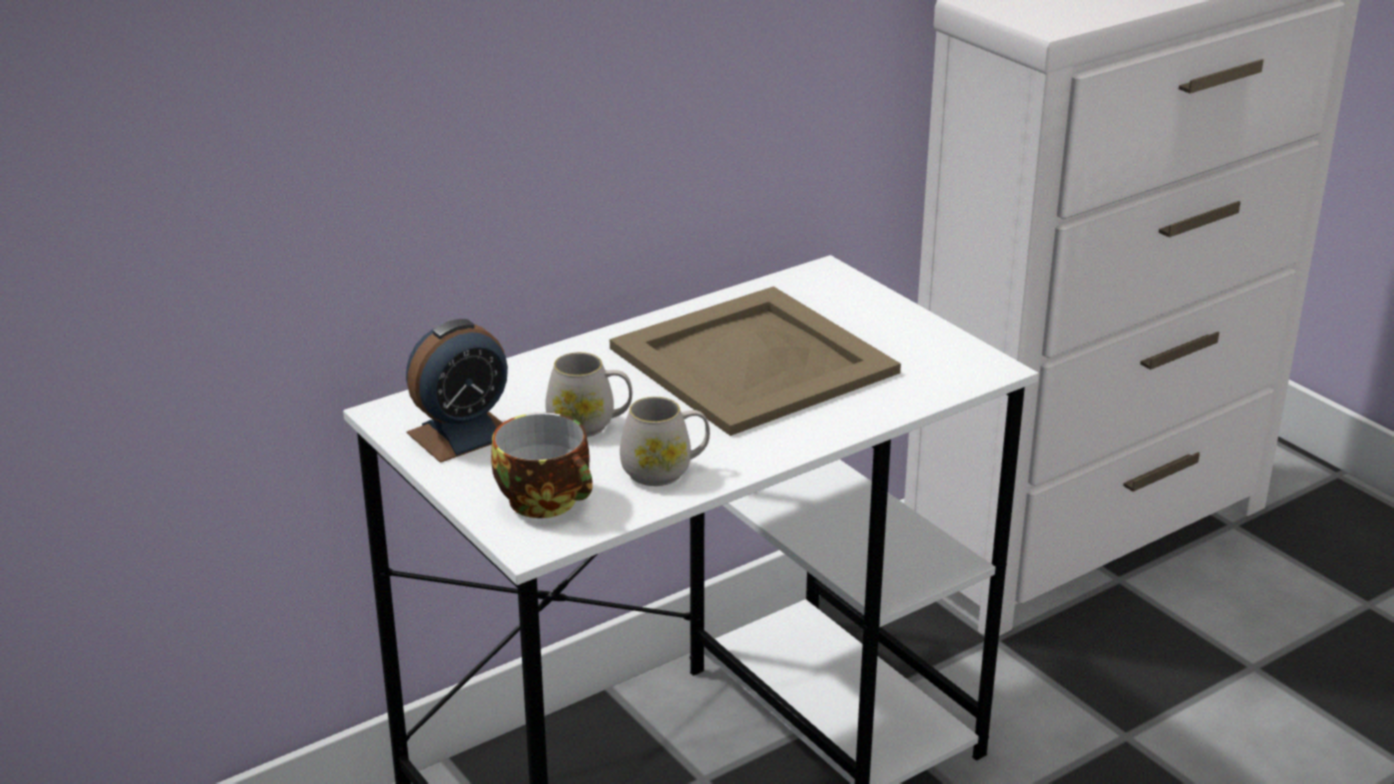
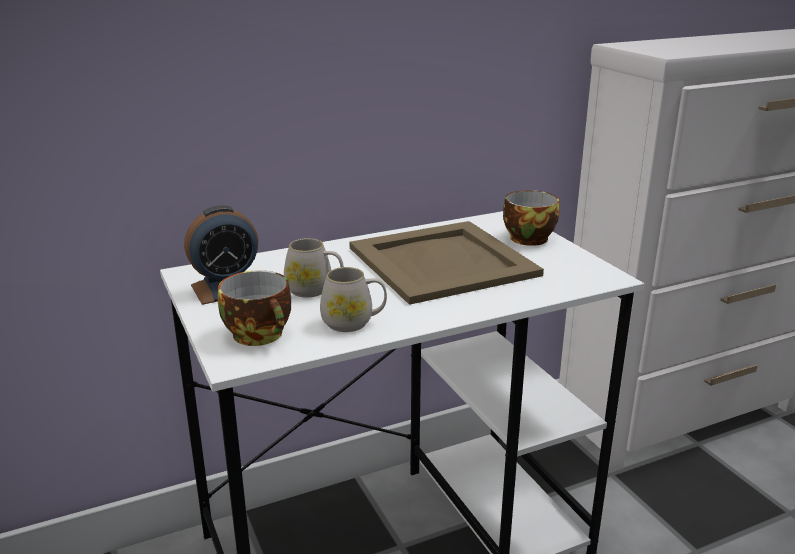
camera: 10 degrees right, 5 degrees down
(862, 308) = (526, 237): none -> cup

